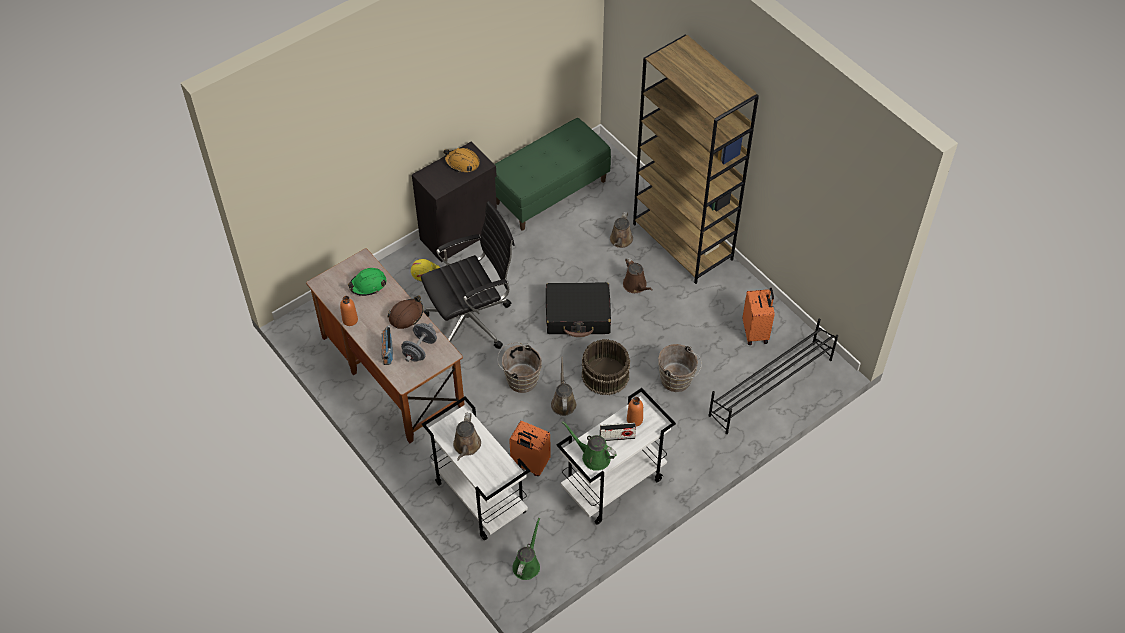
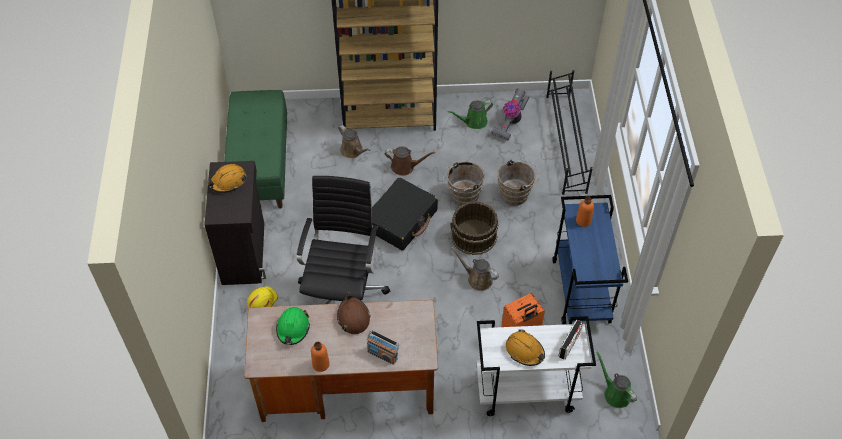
camera: 55 degrees left, 0 degrees up
(420, 349) = (399, 327): grey dumbbell -> none
(466, 446) = (525, 351): brown watering can -> orange hard hat
(520, 379) = (431, 295): brown bucket -> brown bucket (462, 196)
(593, 457) = (599, 267): green watering can -> green watering can (473, 122)
(613, 485) = (581, 291): white cart -> blue cart
(617, 437) = (591, 241): radio -> radio (569, 344)
(756, 332) = (510, 122): orange suitcase -> vacuum cleaner

